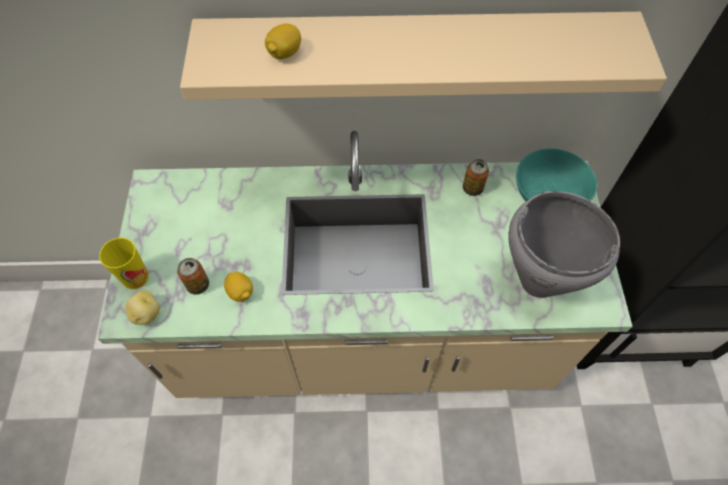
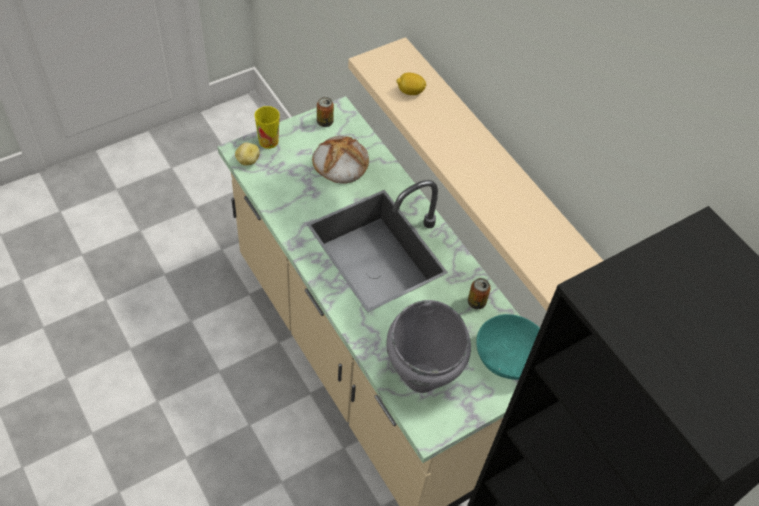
camera: 55 degrees right, 5 degrees down
(198, 285) = (284, 176): can -> can (325, 122)
(221, 220) = (340, 162): none -> bread
(240, 292) = (293, 201): lemon -> none

